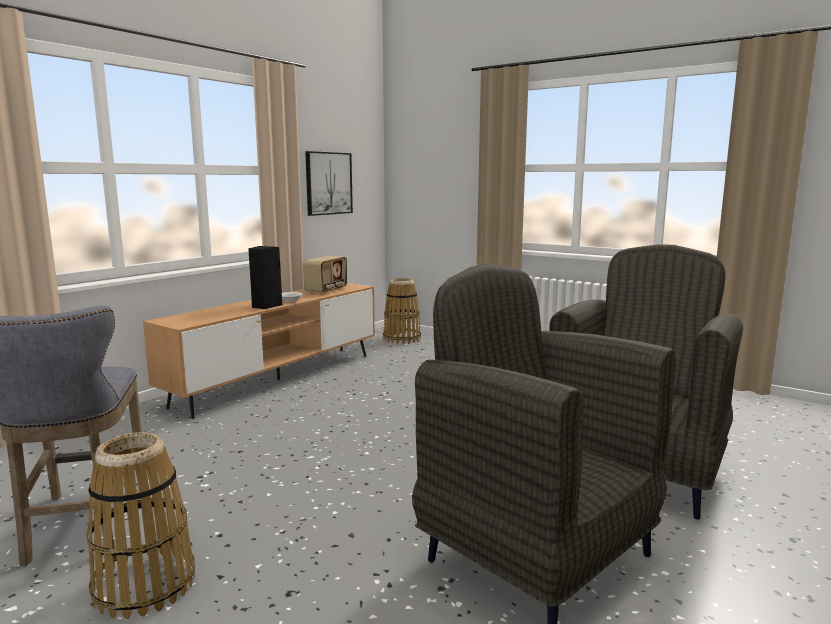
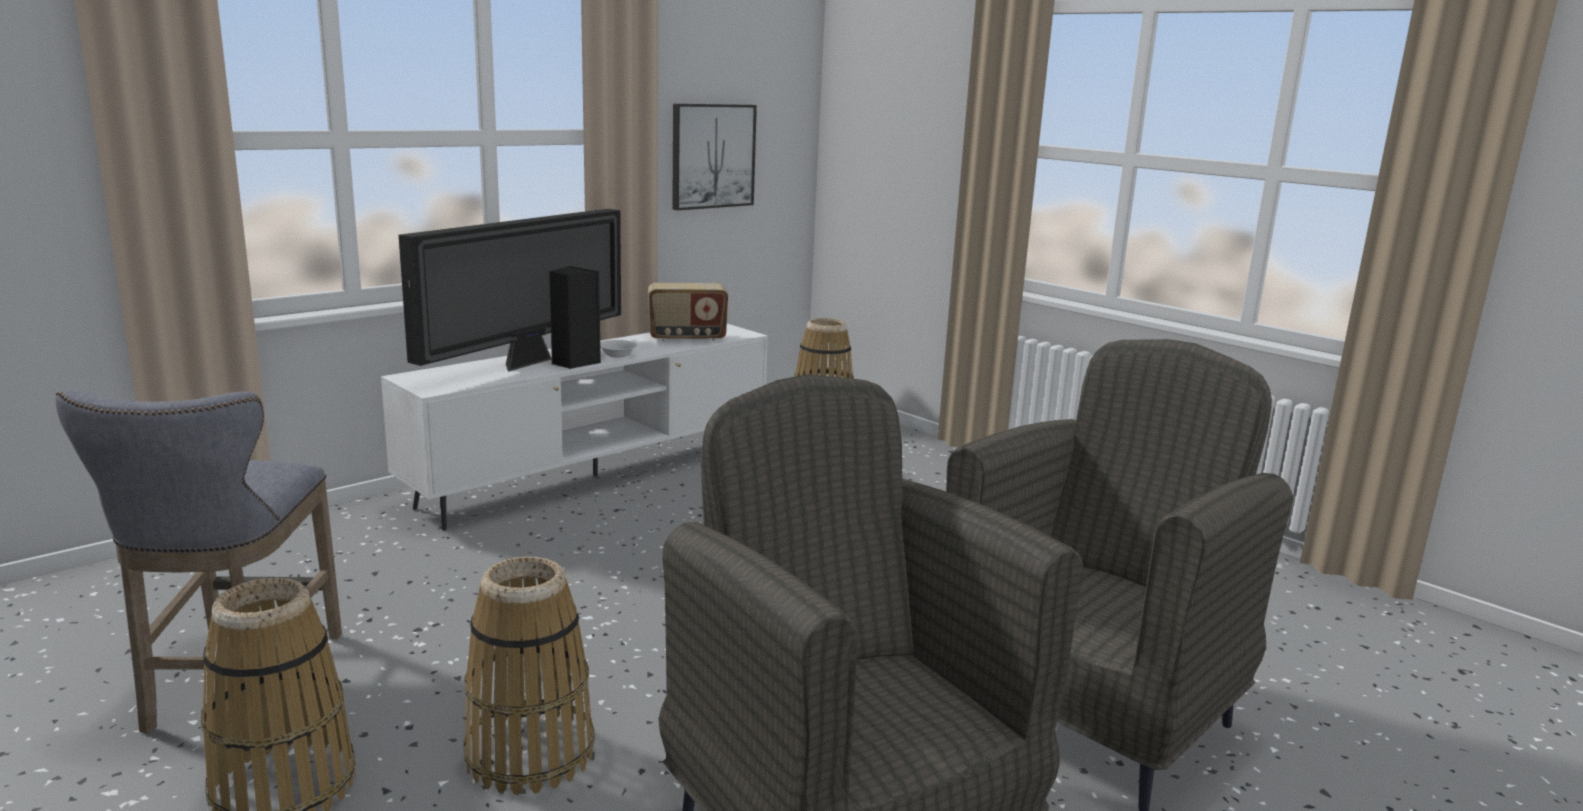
camera: 10 degrees right, 5 degrees up
(235, 308) = (527, 362): none -> television
(278, 379) = (595, 476): brown tv stand -> white tv stand
(310, 540) = (530, 754): none -> basket
(327, 290) = (687, 338): radio -> radio turned 45 degrees clockwise

